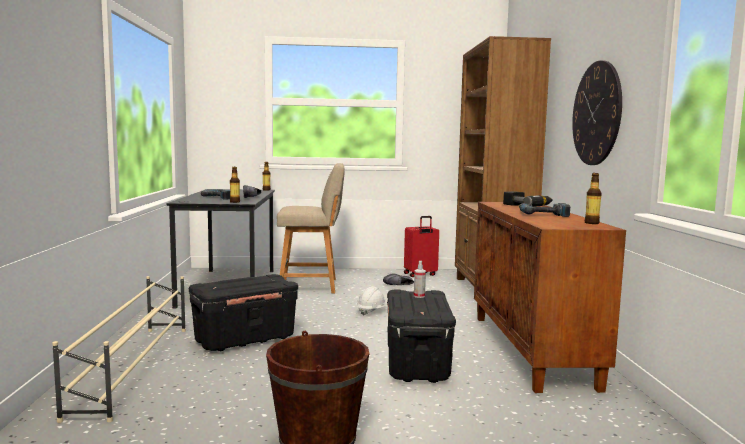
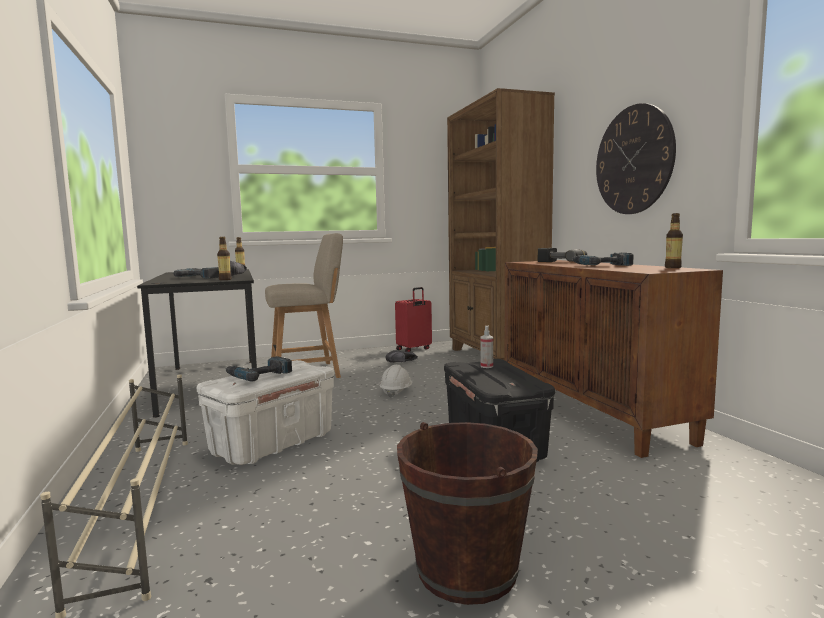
camera: 15 degrees left, 0 degrees up
(237, 283) = (259, 375): none -> power drill
(244, 340) = (272, 444): black storage box -> white storage box

